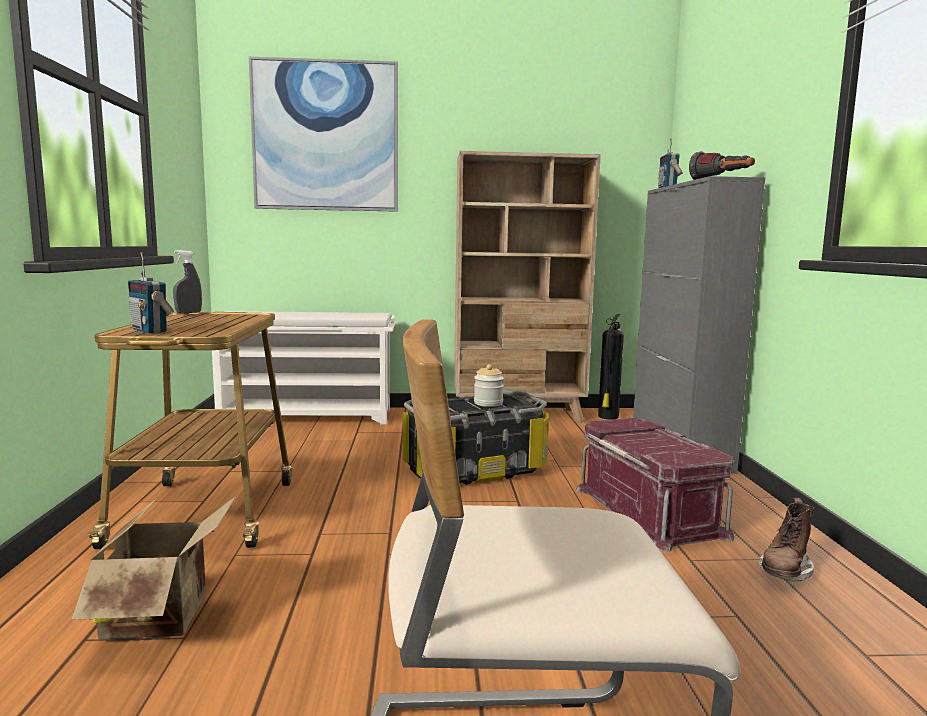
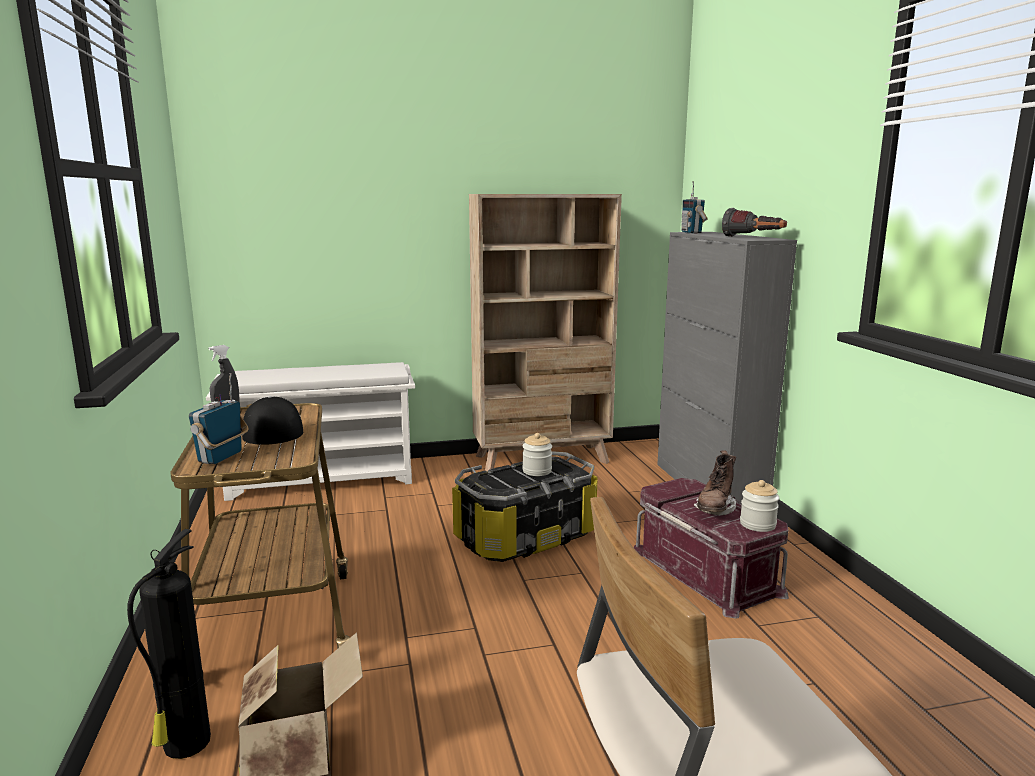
camera: 10 degrees left, 5 degrees up
(150, 331) = (221, 457): radio -> radio turned 75 degrees clockwise
(212, 323) = (270, 431): none -> cap
(326, 136) = (322, 173): picture -> none
(608, 417) = (630, 454): fire extinguisher -> fire extinguisher (185, 745)
(698, 455) = (757, 524): none -> jar
(785, 571) = (840, 628): brown boot -> brown boot (715, 509)

